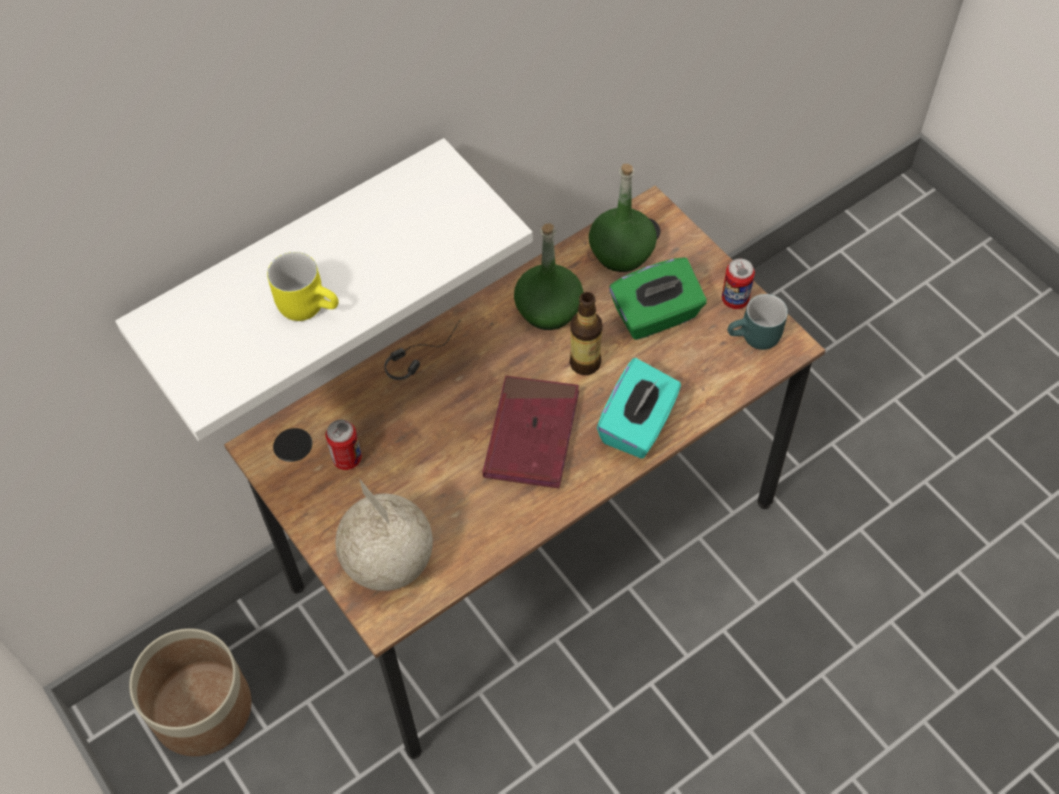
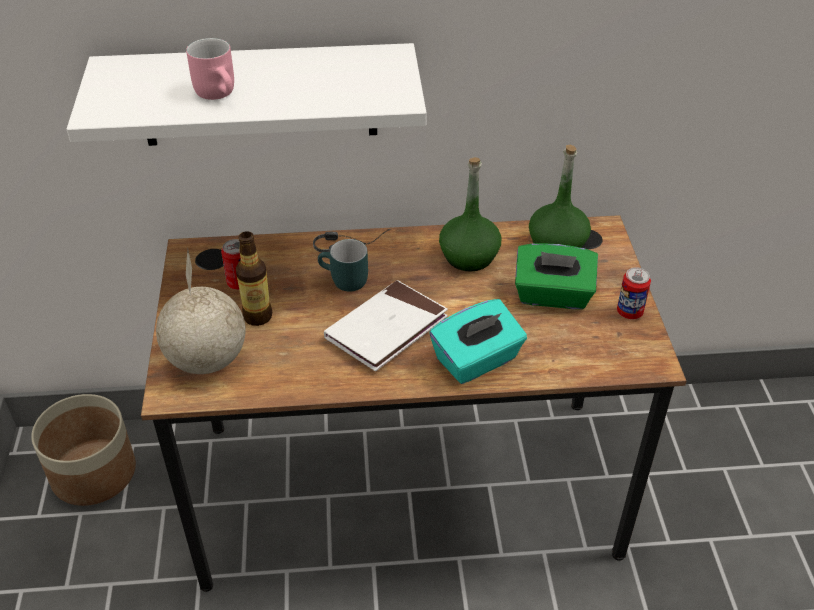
camera: 30 degrees right, 15 degrees down
(309, 304) = (220, 92): yellow mug -> pink mug
(531, 435) = (386, 329): red book -> white book
(585, 363) = (469, 301): bottle -> bottle (258, 316)
(755, 339) = (627, 346): turquoise mug -> turquoise mug (343, 281)

